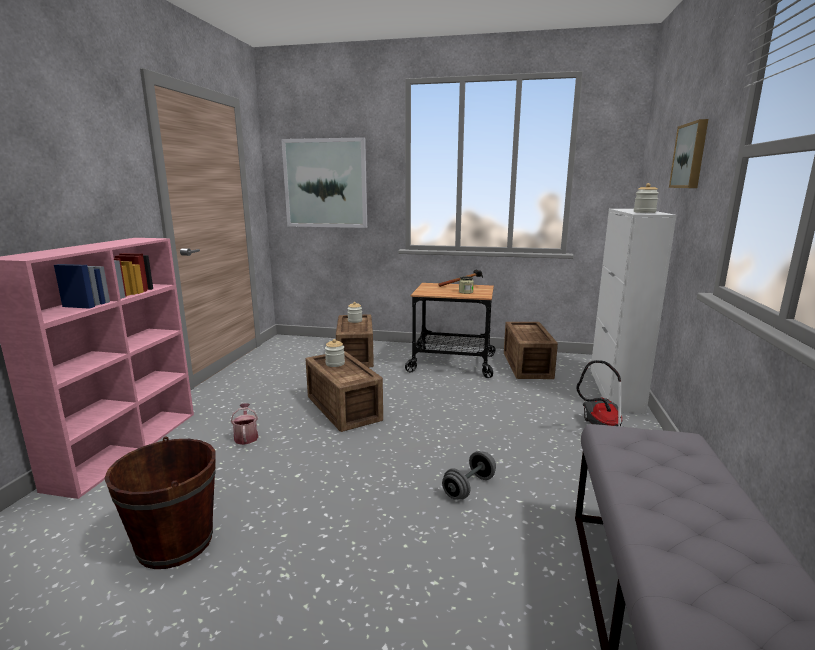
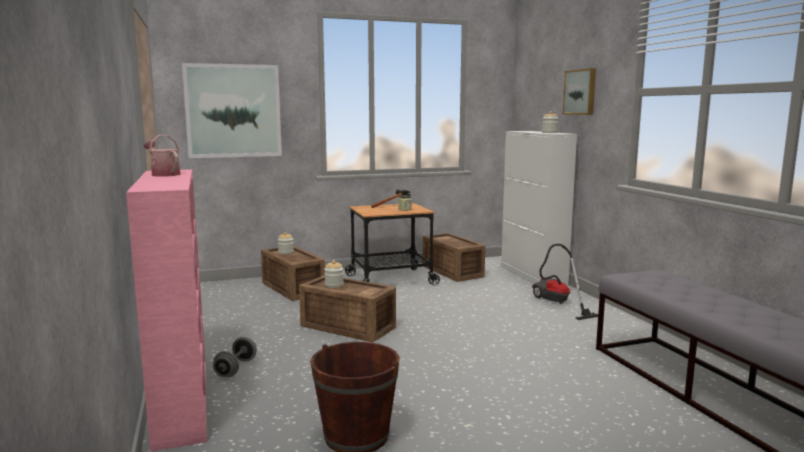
camera: 30 degrees left, 5 degrees down
(246, 436) = (292, 364): watering can -> watering can (164, 174)
(469, 487) = (516, 350): grey dumbbell -> grey dumbbell (236, 368)

